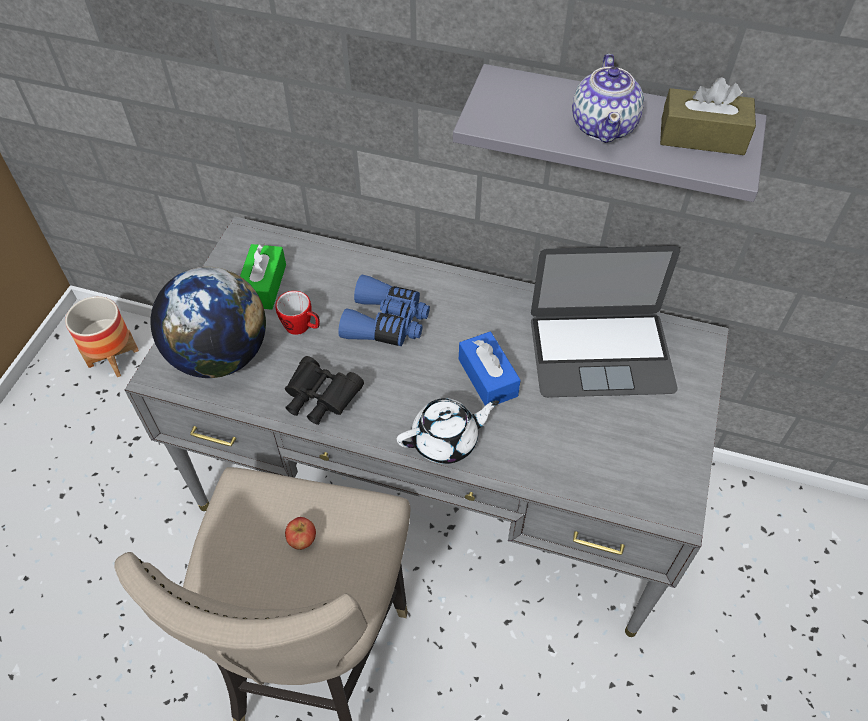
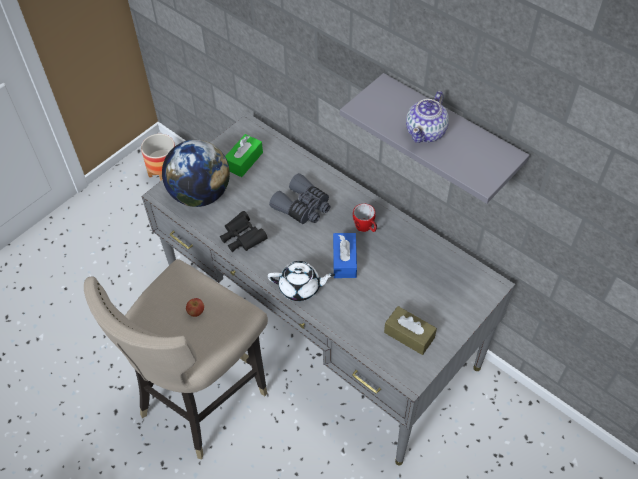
camera: 25 degrees right, 0 degrees up
(302, 327) = (253, 193): mug -> mug (366, 228)
(386, 322) = (303, 207): blue binoculars -> grey binoculars
(601, 353) = (422, 270): laptop -> none
(702, 136) = (479, 155): brown tissue box -> brown tissue box (409, 335)

